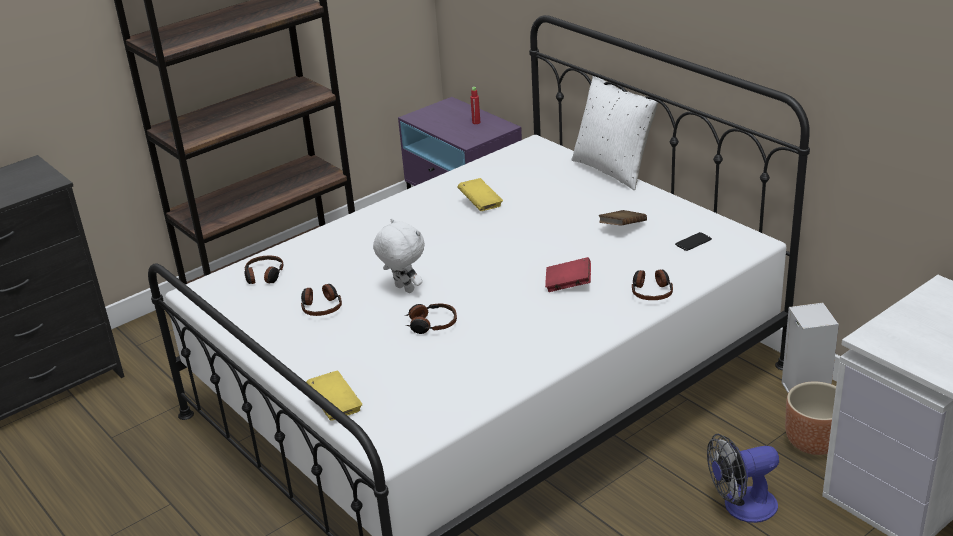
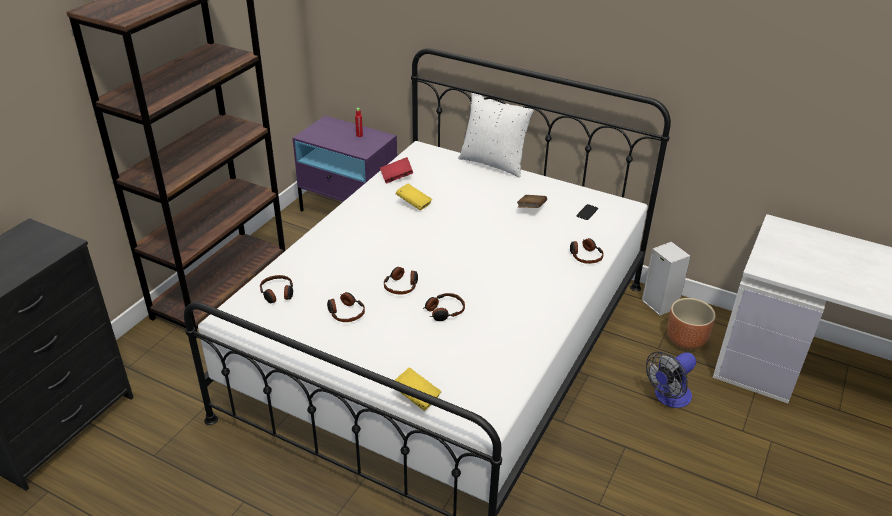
camera: 25 degrees left, 5 degrees up
(403, 289) = (402, 285): white plush toy -> headphones
(568, 285) = (523, 260): red book -> red book (396, 177)

